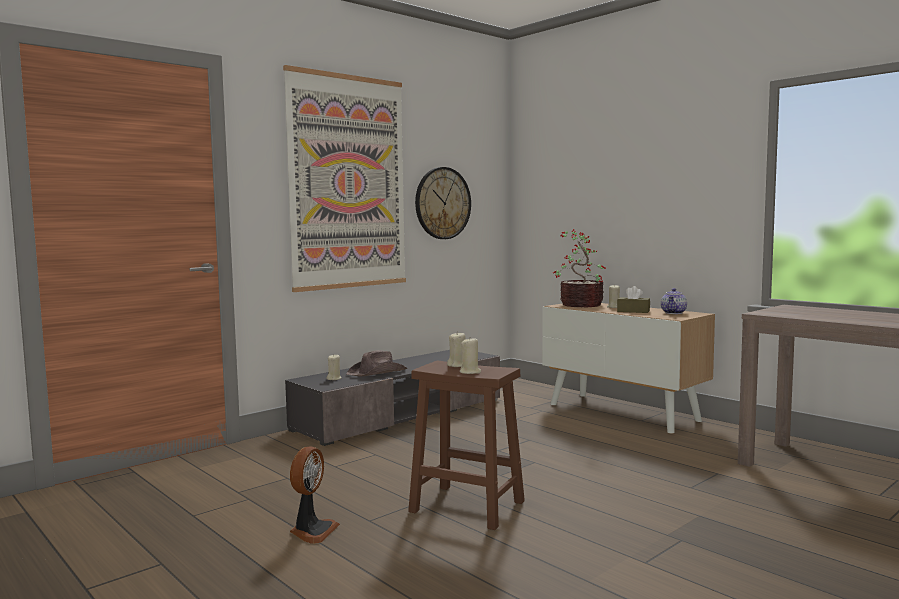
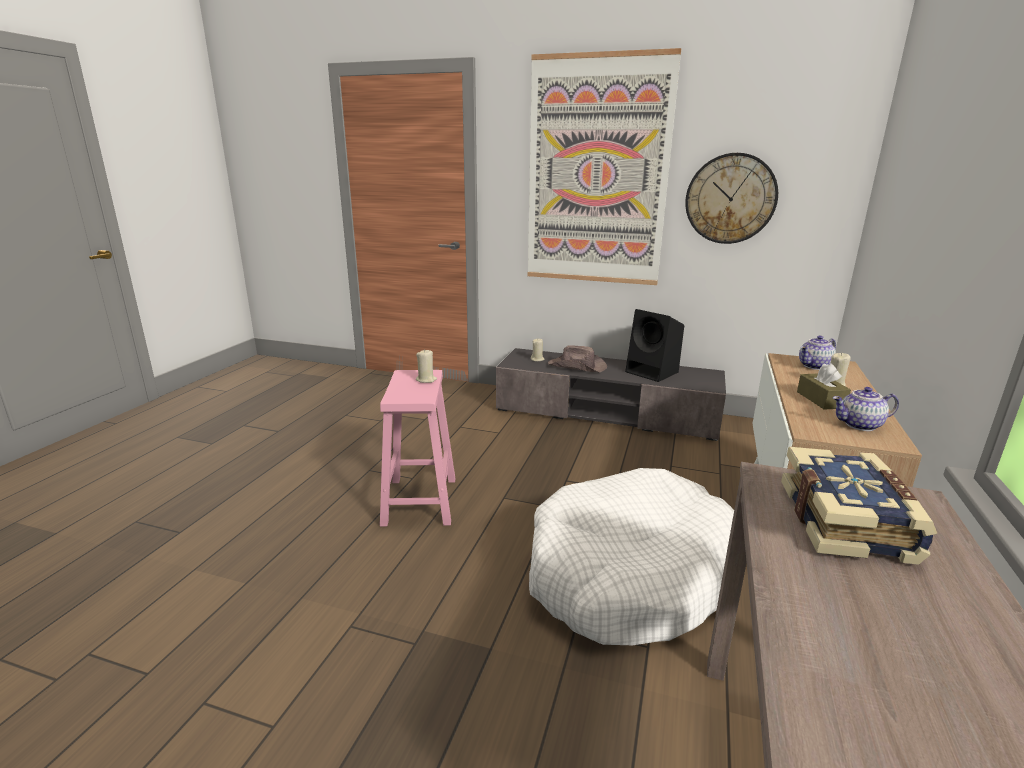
camera: 60 degrees right, 15 degrees up
(312, 531) = (341, 457): fan -> none
(430, 360) = (653, 372): none -> black speaker
(465, 506) = (420, 500): brown stool -> pink stool
(470, 372) = (402, 389): beige candle -> none
(580, 305) = (815, 366): potted plant -> teapot
(642, 460) = (630, 575): none -> white dog bed
(810, 313) = (848, 522): none -> book

